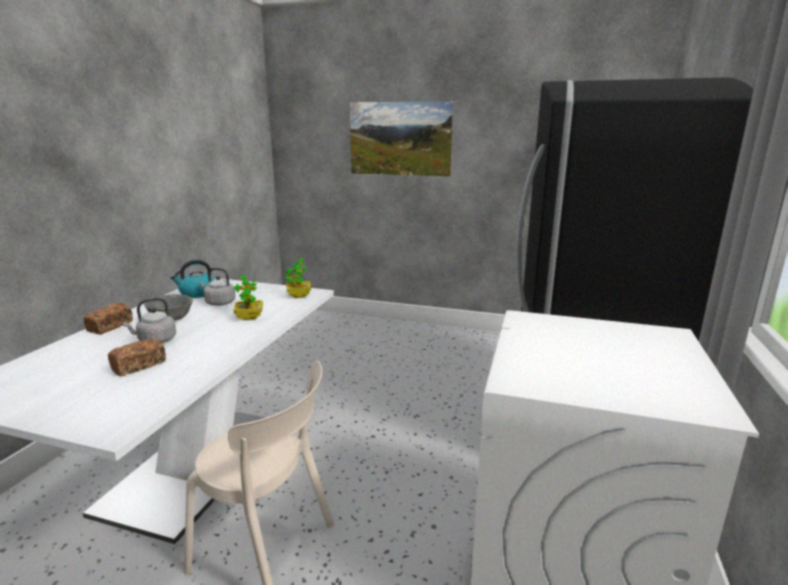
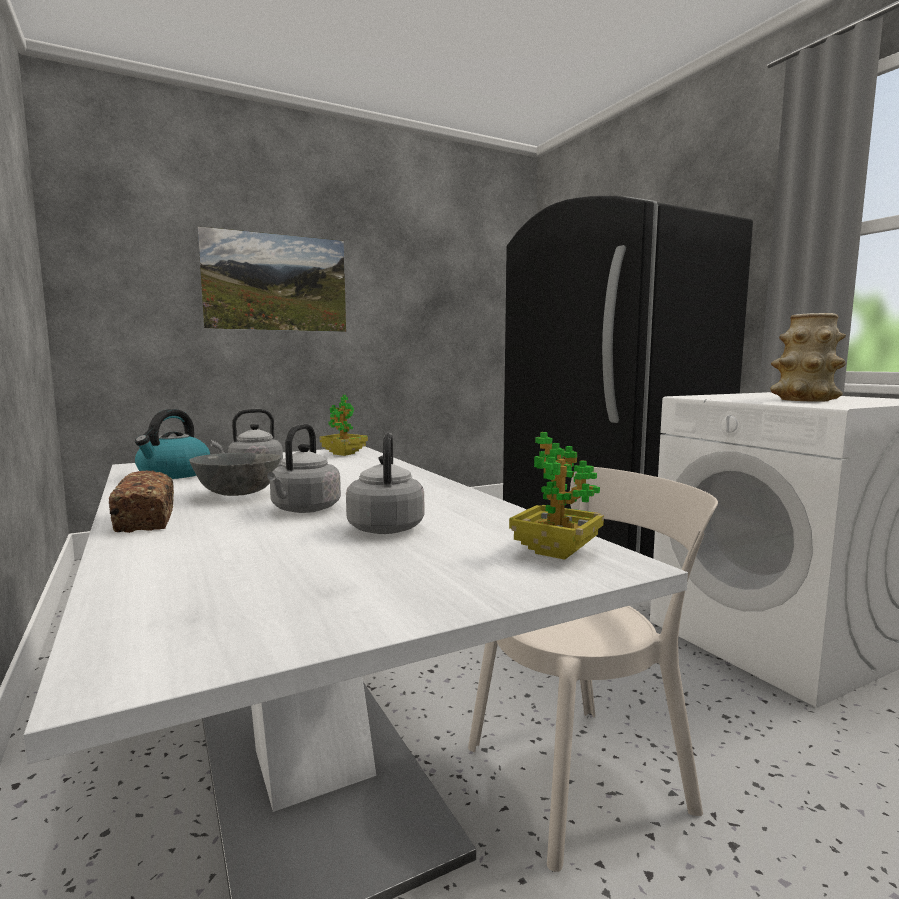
camera: 45 degrees left, 10 degrees down
(139, 366) = (386, 527): bread -> grey kettle
(249, 317) = (354, 473): potted plant -> potted plant (556, 552)
(575, 360) = (804, 400): none -> vase

